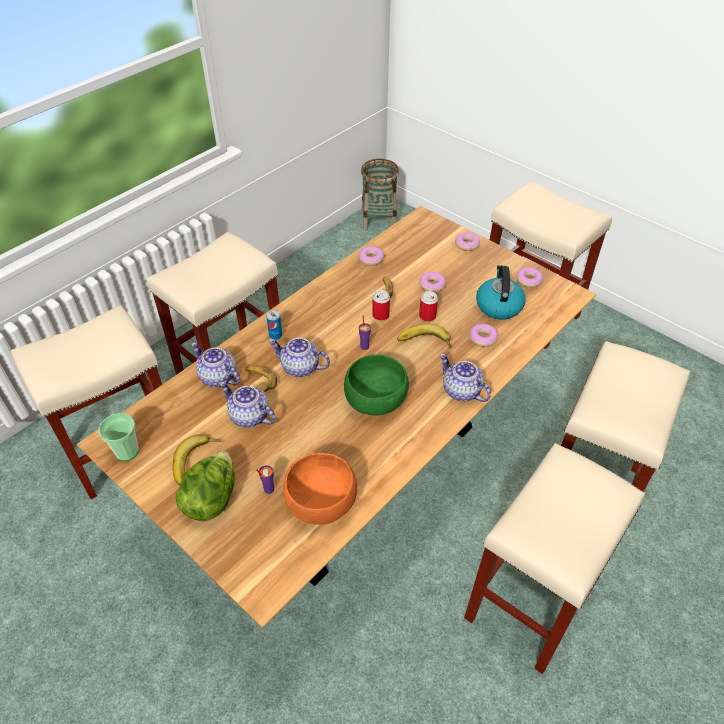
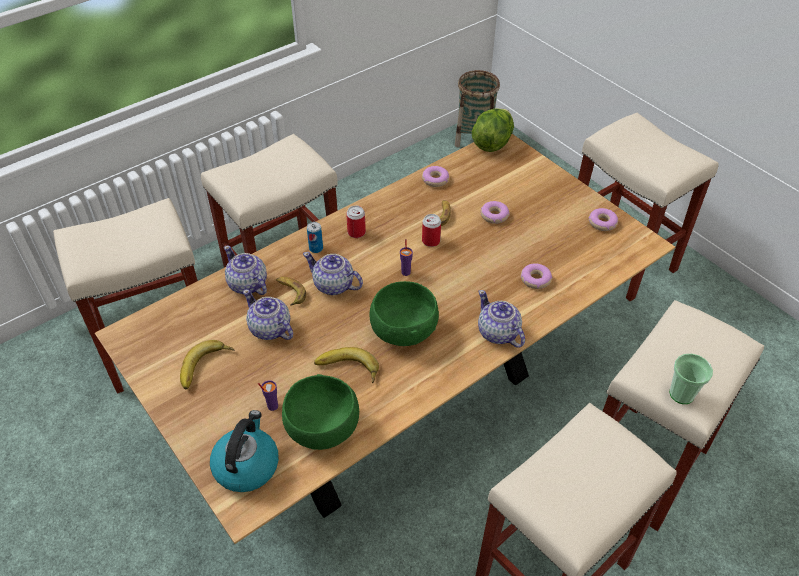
camera: 10 degrees right, 0 degrees up
(127, 451) = (141, 347): cup -> cup (681, 394)
(211, 499) = (213, 407): lettuce -> lettuce (492, 143)
(322, 503) = (323, 428): orange bowl -> green bowl
(424, 342) = (470, 276): banana -> banana (347, 370)
(427, 316) = (481, 248): can -> can (356, 232)
(467, 244) = (543, 176): donut -> none
(498, 305) = (561, 246): kettle -> kettle (246, 465)

